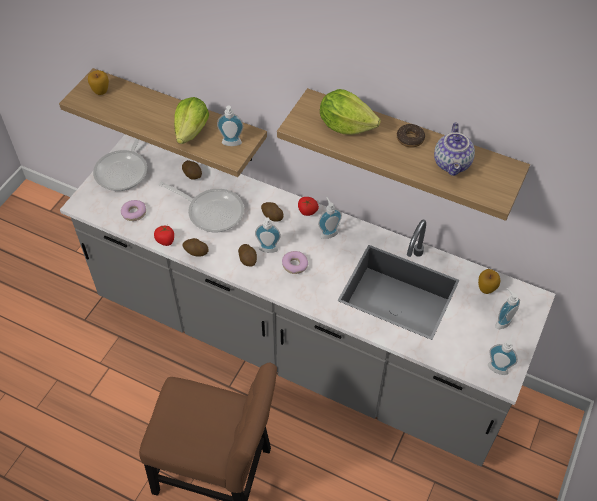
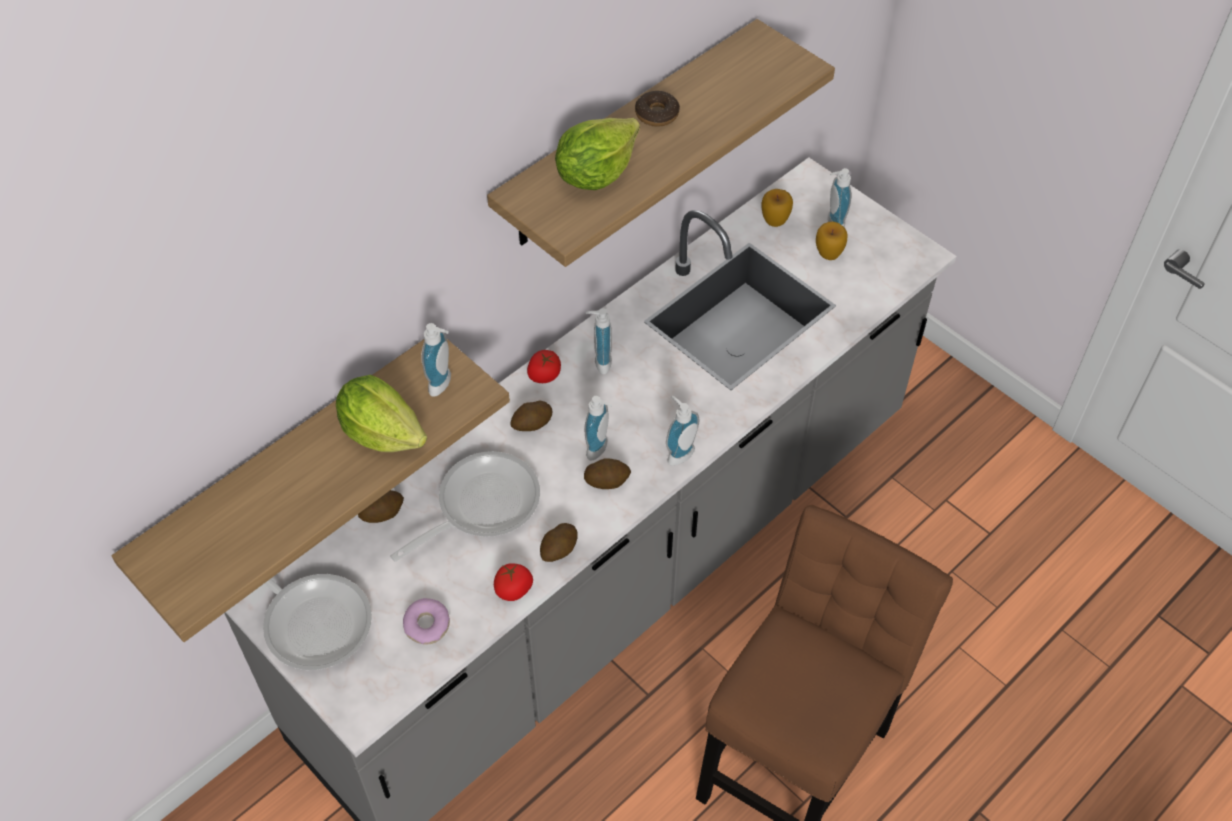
camera: 70 degrees left, 0 degrees up
(101, 91) = (190, 553): apple -> apple (828, 254)
(295, 265) = (644, 422): donut -> none
(453, 164) = (725, 88): teapot -> none
(498, 366) = (900, 252): soap dispenser -> soap dispenser (678, 452)

